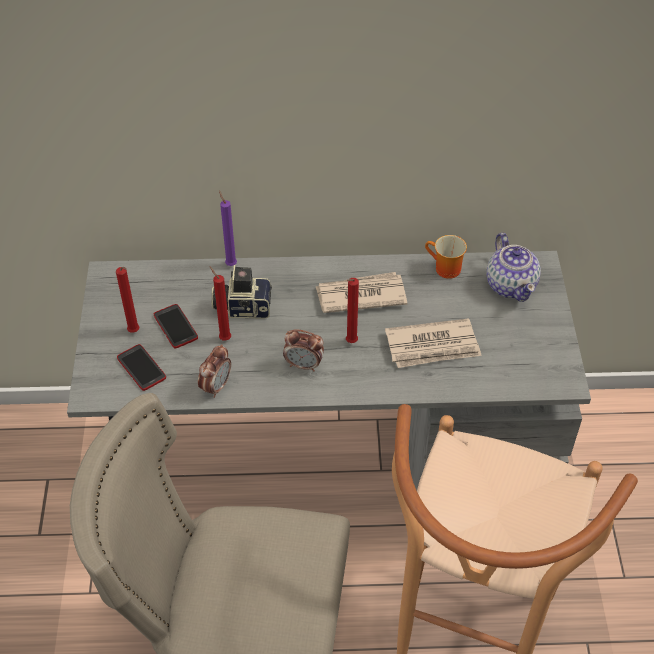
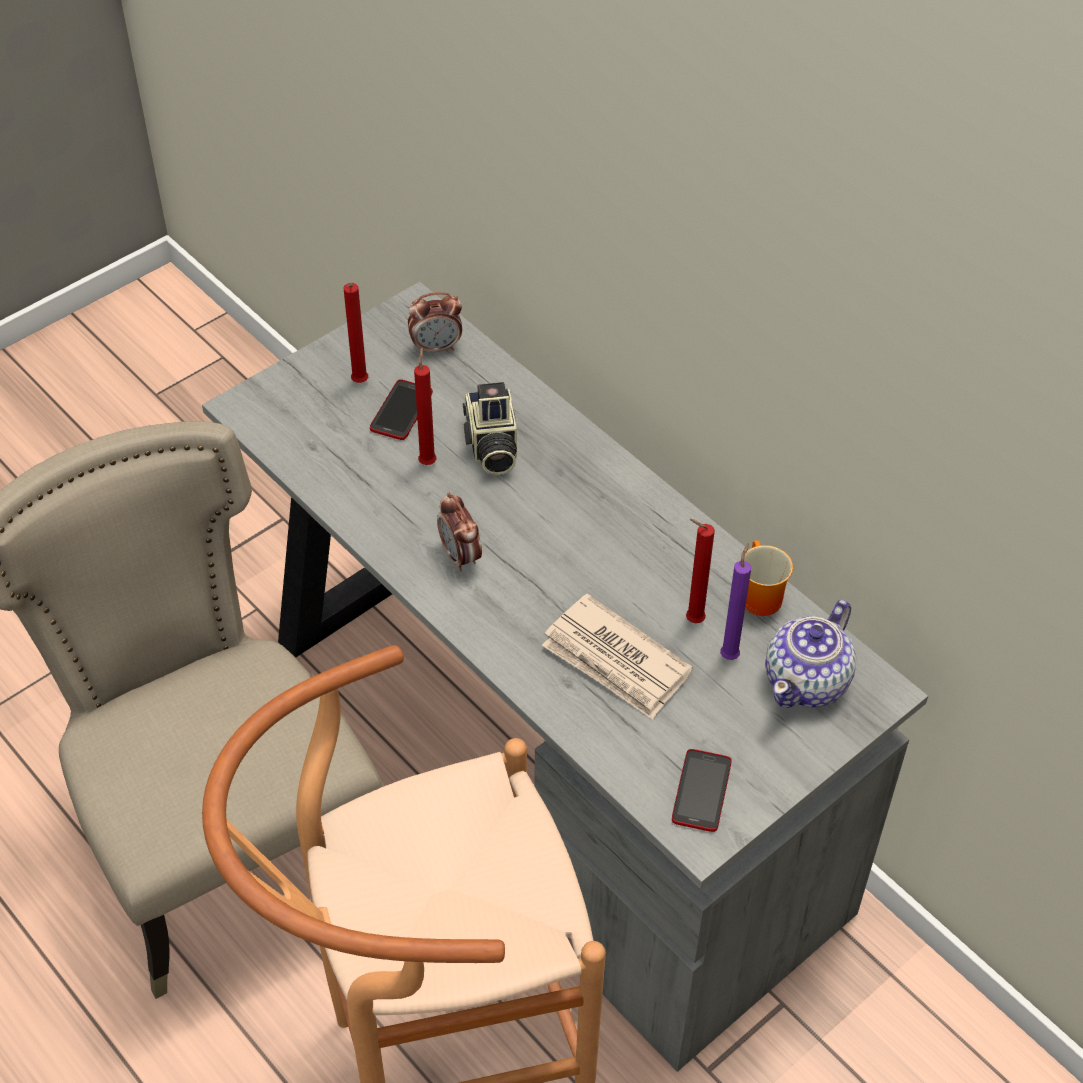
camera: 50 degrees right, 0 degrees up
(141, 368) = (316, 422): phone -> phone (701, 791)
(216, 386) = (353, 500): alarm clock -> alarm clock (436, 347)
(230, 263) = (543, 395): purple candle -> purple candle (730, 654)
(242, 306) = (491, 447): camera -> camera turned 150 degrees counterclockwise
(350, 343) = (538, 578): red candle -> red candle (691, 620)
(360, 295) = (622, 540): newspaper -> none

